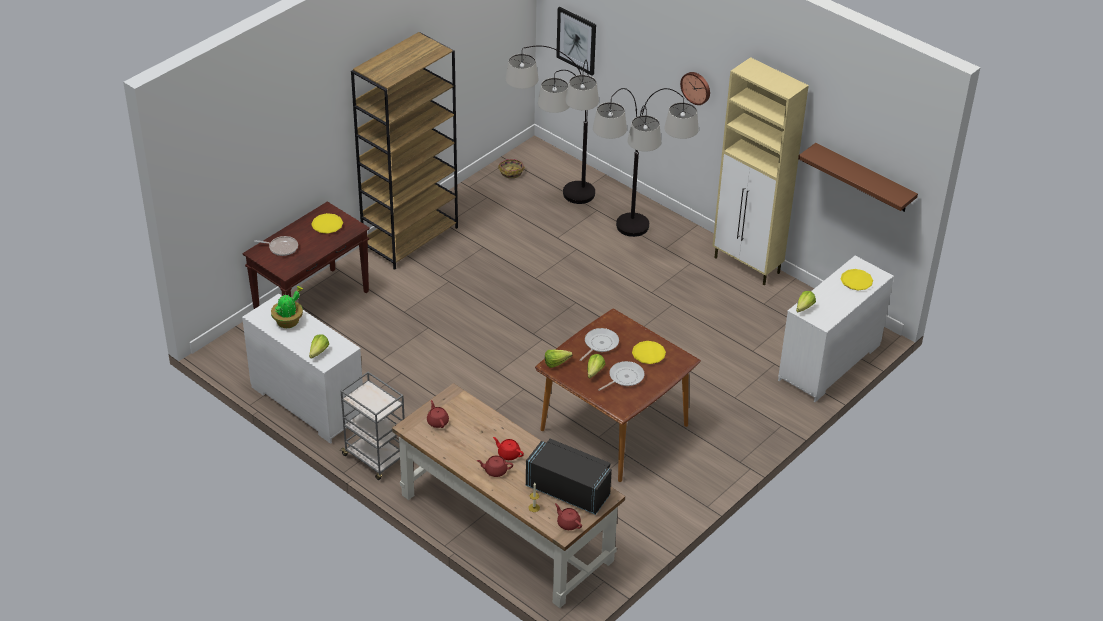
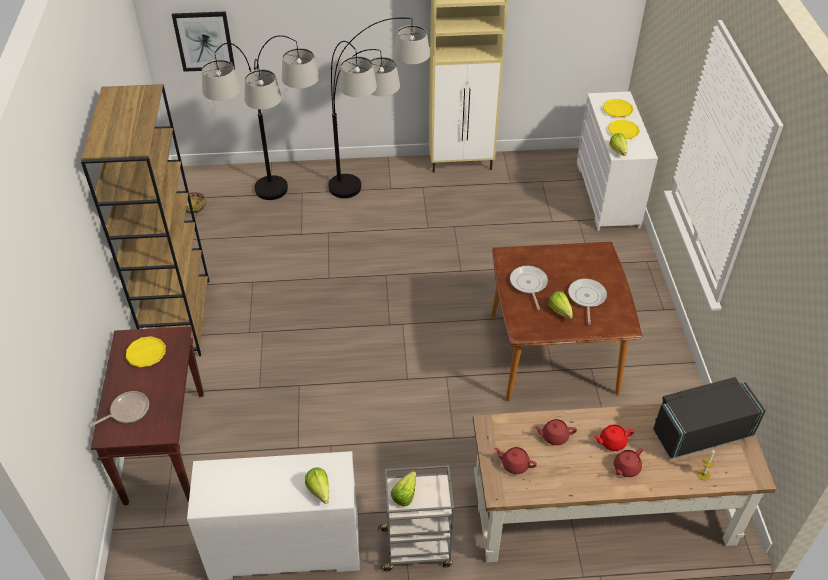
camera: 45 degrees left, 5 degrees up
(289, 321) = (244, 482): potted plant -> none
(558, 363) = (524, 325): lettuce -> lettuce (407, 492)
(568, 523) = (746, 463): red teapot -> red teapot (554, 436)
(648, 354) = (573, 265): yellow plate -> yellow plate (623, 131)
(696, 87) = (367, 20): wall clock -> none
(864, 178) = (574, 20): brown shelf -> none

